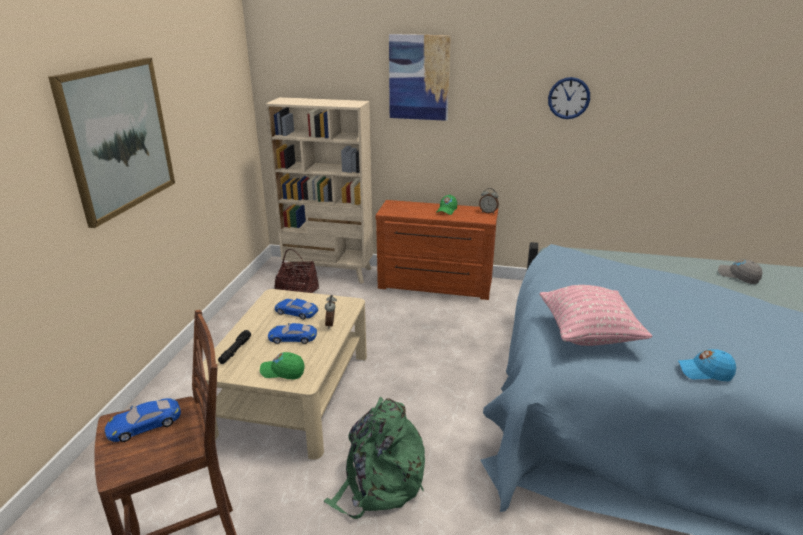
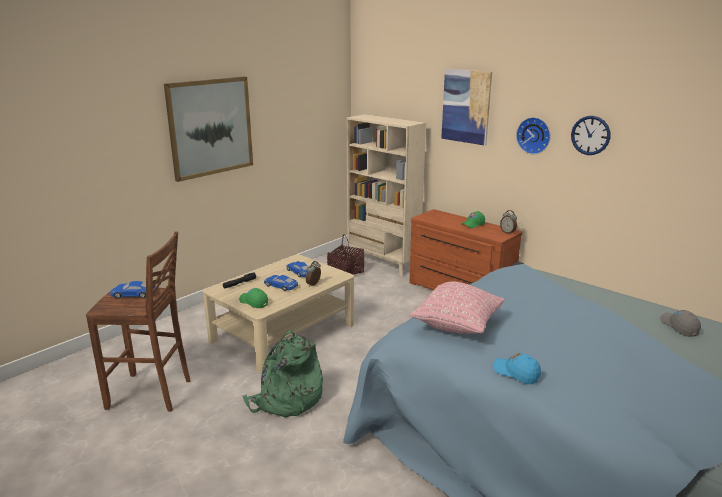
camera: 30 degrees right, 5 degrees down
(505, 103) = (534, 135): none -> wall clock

